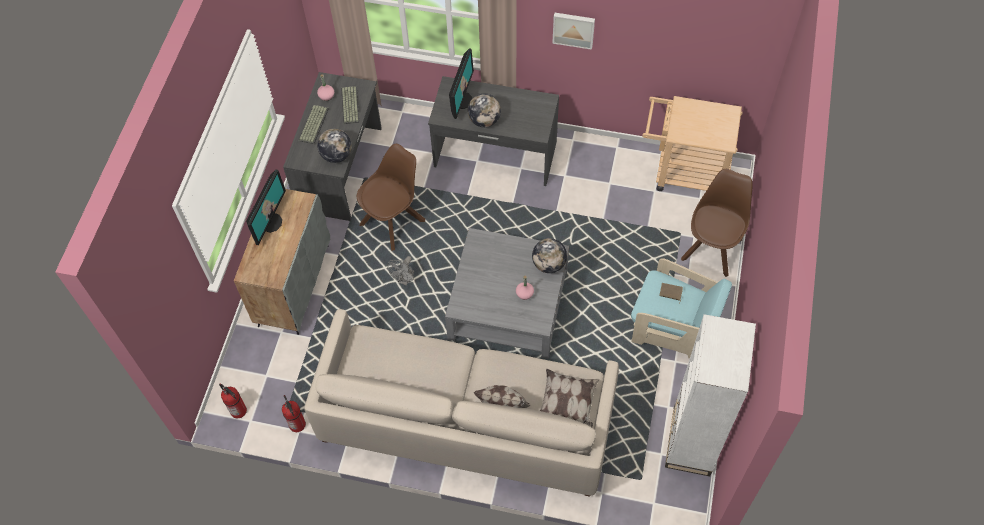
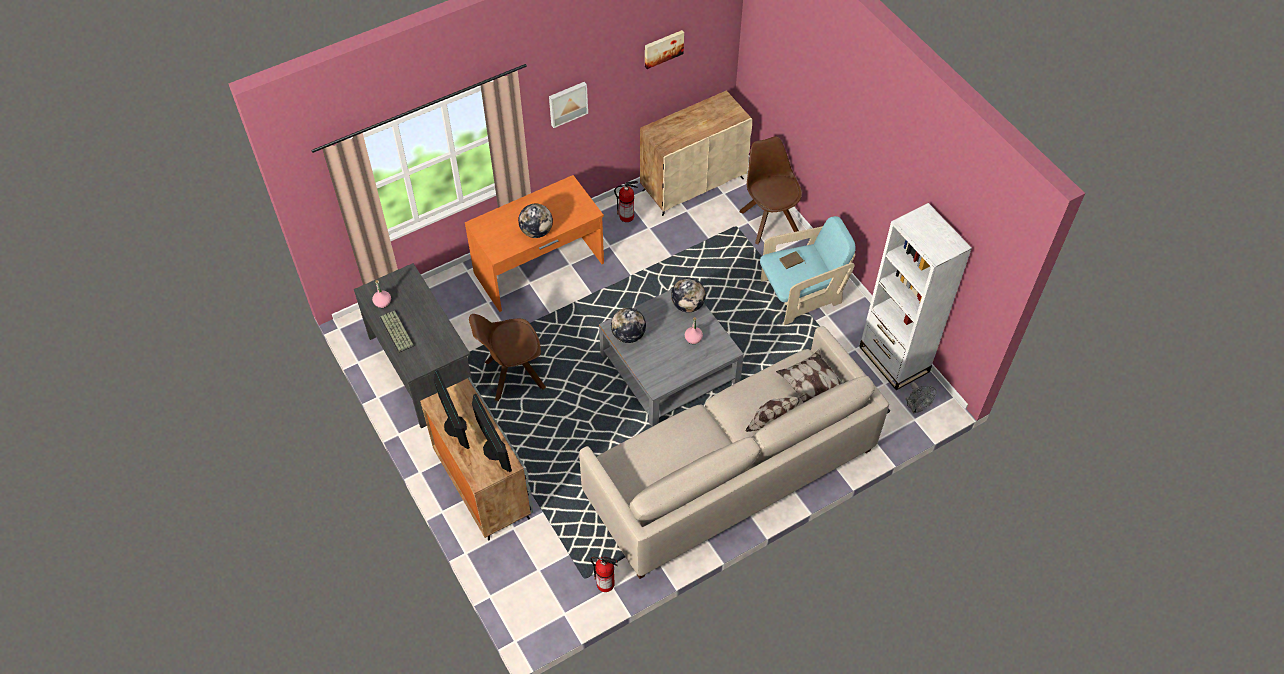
camera: 45 degrees left, 5 degrees down
(239, 411) = (546, 614): fire extinguisher -> fire extinguisher (627, 216)
(336, 155) = (444, 340): globe -> globe (628, 335)
(349, 105) = (411, 295): keyboard -> none
(394, 221) = (512, 375): brown chair -> brown chair turned 105 degrees counterclockwise
(404, 279) = (570, 411): grey fan -> grey fan (915, 407)
(462, 100) = (502, 229): monitor -> monitor (494, 449)
(495, 155) = (539, 269): grey desk -> orange desk
(683, 173) = (693, 184): beige cart -> beige cabinet
(688, 32) = (663, 48): none -> picture

